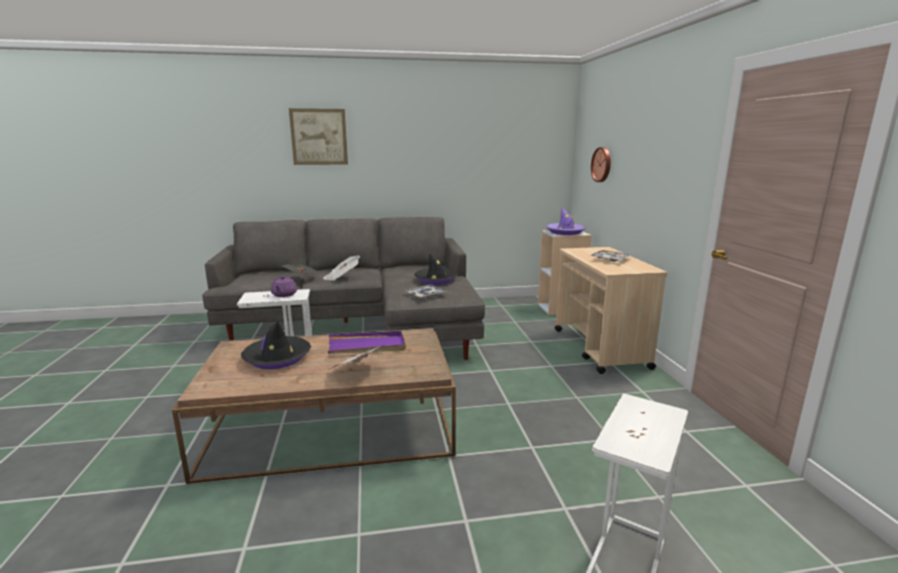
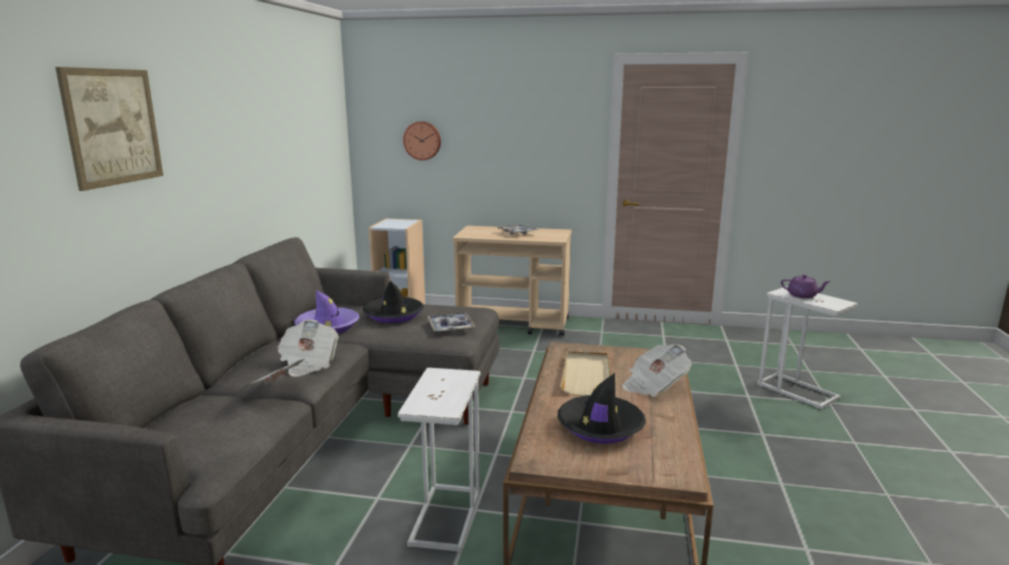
camera: 70 degrees left, 0 degrees up
(284, 295) = (445, 384): purple teapot -> purple teapot (803, 296)
(367, 346) = (586, 376): purple tray -> beige tray
(565, 232) = (396, 223): purple hat -> purple hat (328, 327)

